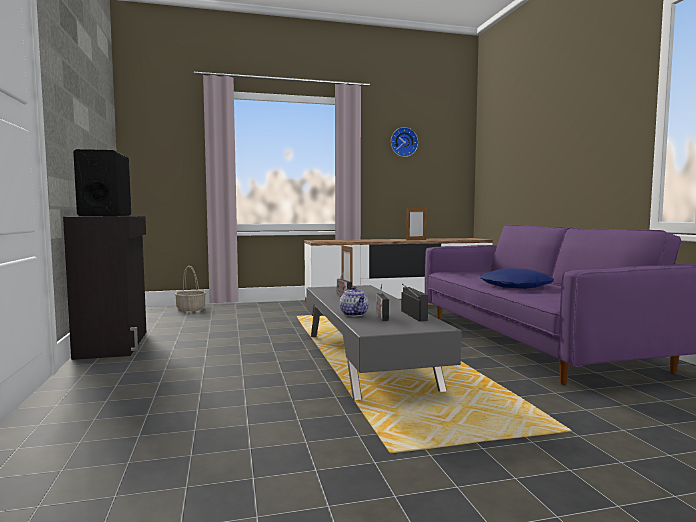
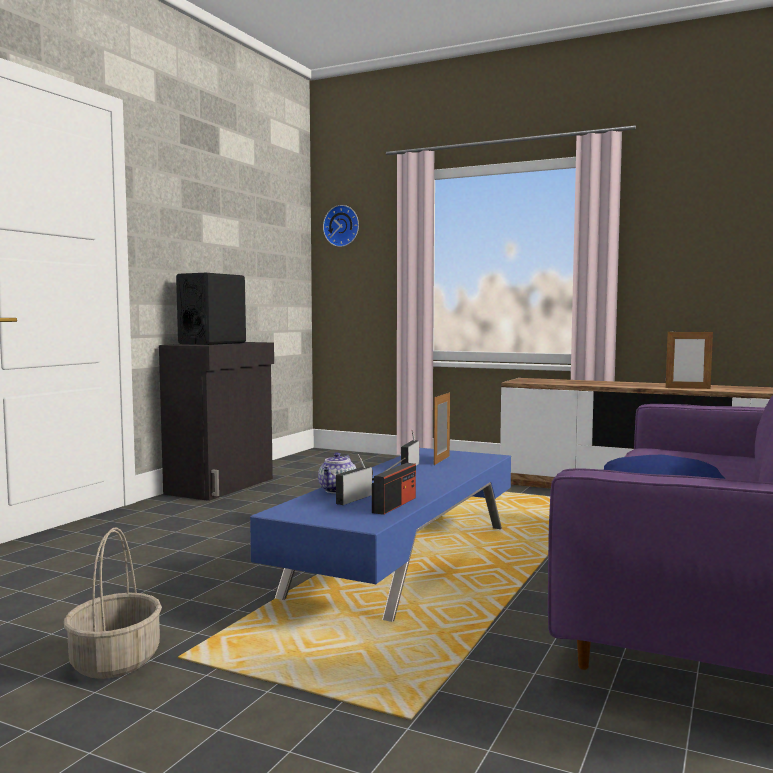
camera: 40 degrees right, 0 degrees up
(191, 309) = (370, 459): basket -> basket (116, 662)
(367, 360) = (404, 560): grey coffee table -> blue coffee table
(403, 142) = (706, 215): wall clock -> wall clock (342, 226)

